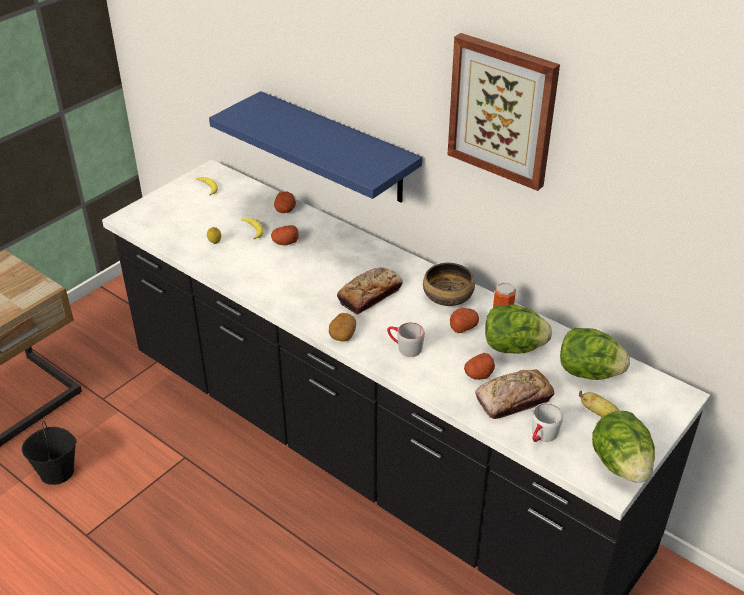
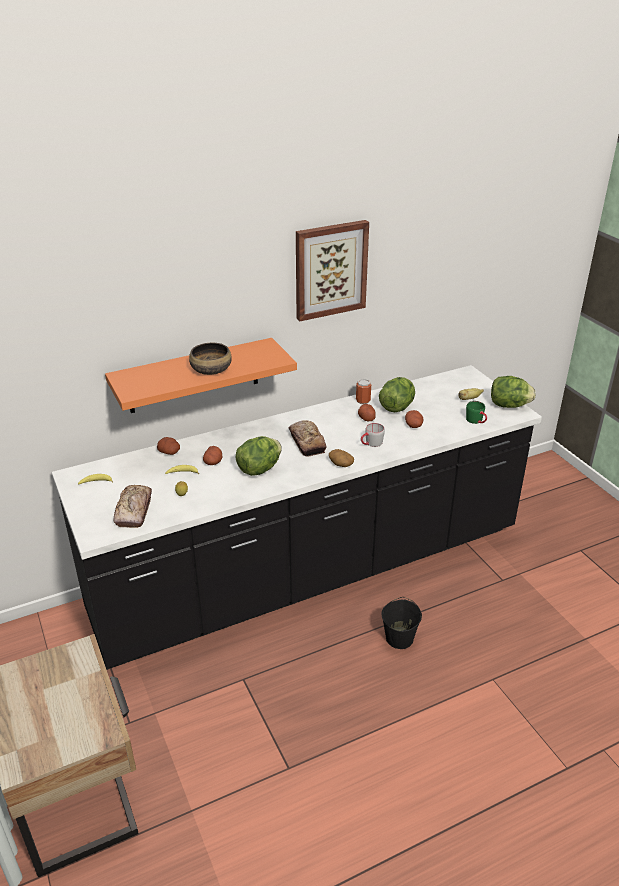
camera: 65 degrees left, 5 degrees down
(58, 472) = (200, 776): black bucket -> black bucket (399, 638)
(337, 148) = (193, 376): blue shelf -> orange shelf
(448, 297) = (333, 414): bowl -> bowl (211, 370)
(513, 399) = (442, 420): bread -> bread (134, 511)
(542, 436) = (476, 421): white mug -> green mug
(588, 372) = (434, 391): lettuce -> lettuce (259, 469)

